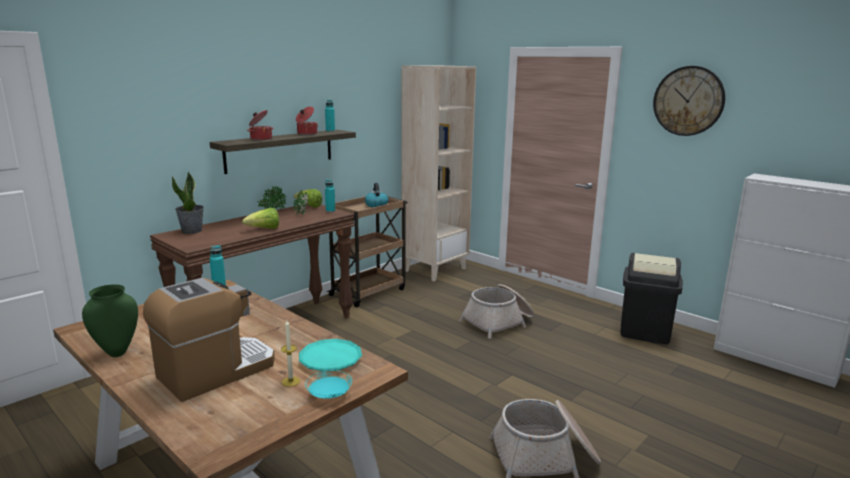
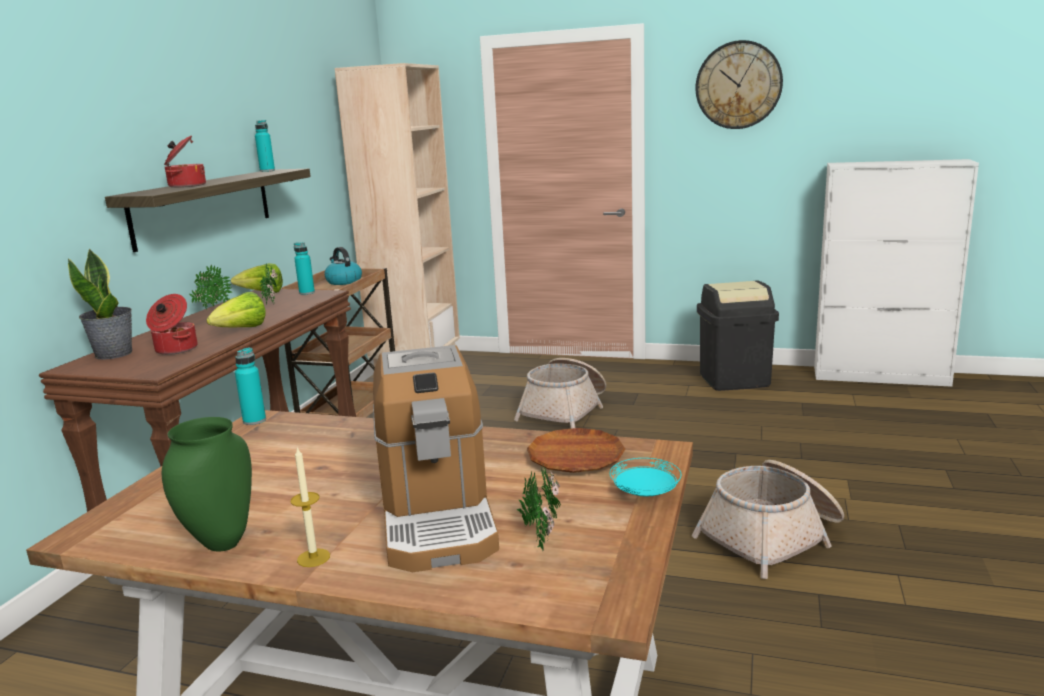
camera: 25 degrees left, 0 degrees up
(216, 371) = (437, 517): coffee machine -> coffee machine turned 150 degrees clockwise
(243, 400) = (539, 536): none -> potted plant
(291, 381) = (567, 495): candle -> candle (313, 558)
(306, 134) = (241, 176): cooking pot -> cooking pot (175, 349)
(330, 359) = (576, 457): turquoise plate -> brown plate

